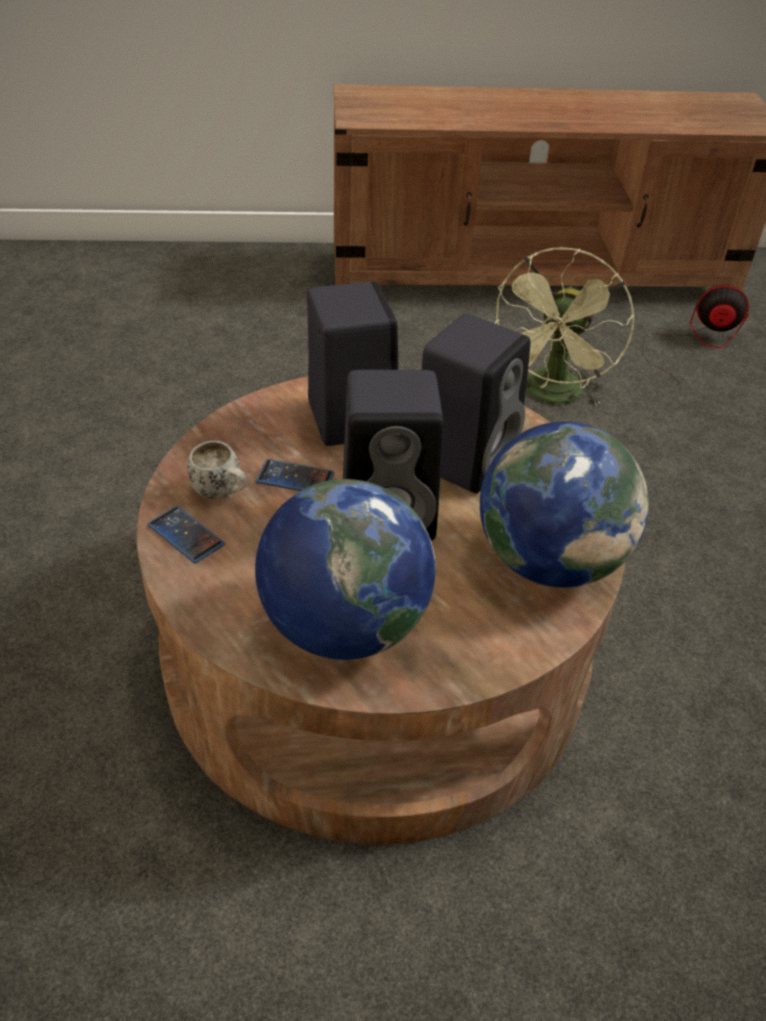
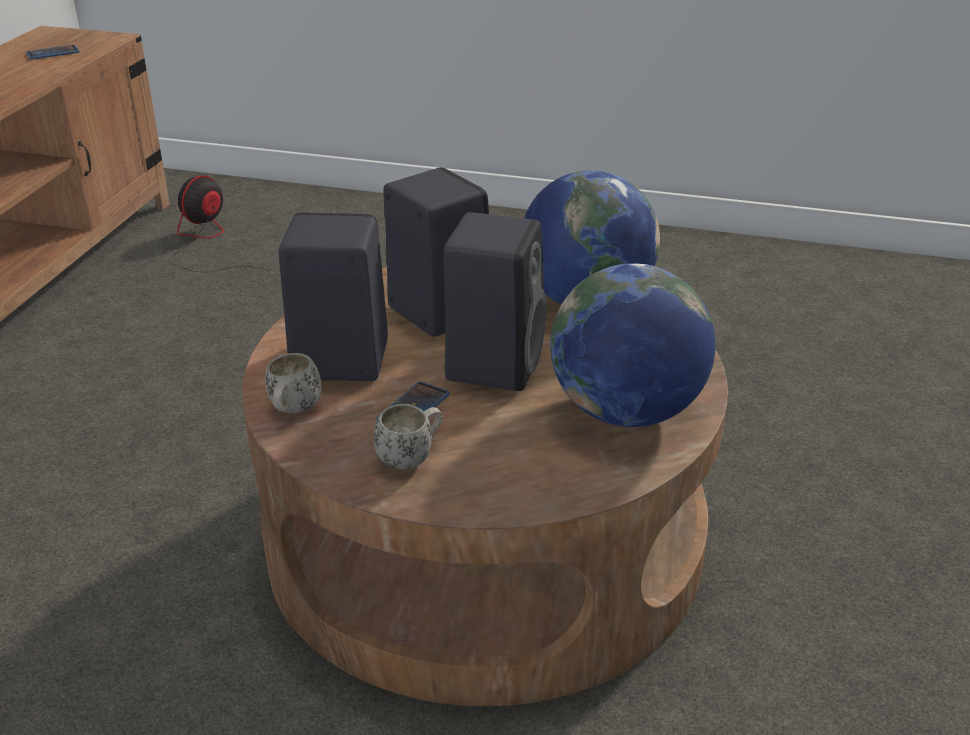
camera: 70 degrees left, 10 degrees down
(186, 535) = (466, 489): phone -> phone (53, 53)
(265, 414) = (293, 411): none -> white mug
(551, 396) = (210, 337): green fan -> none

